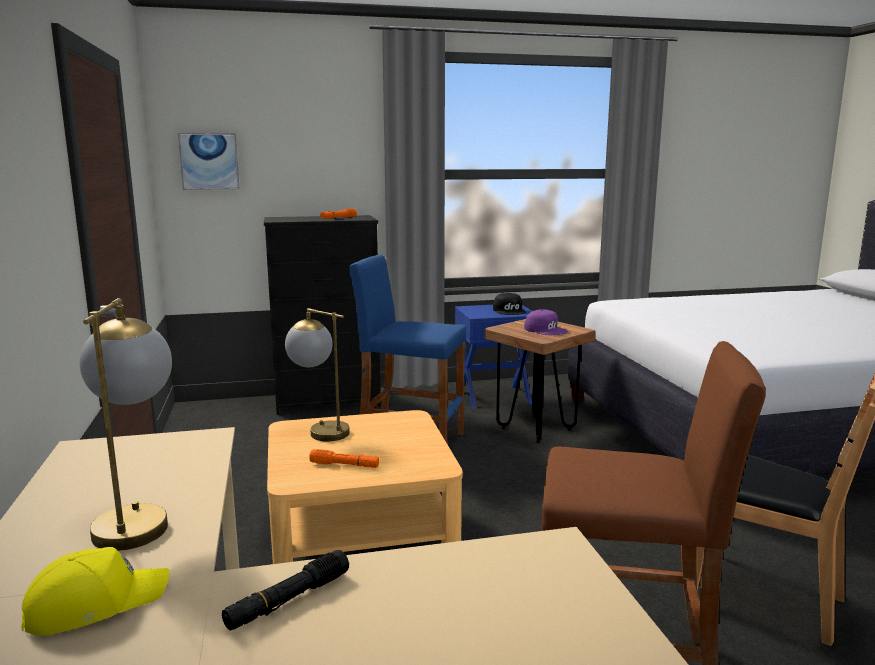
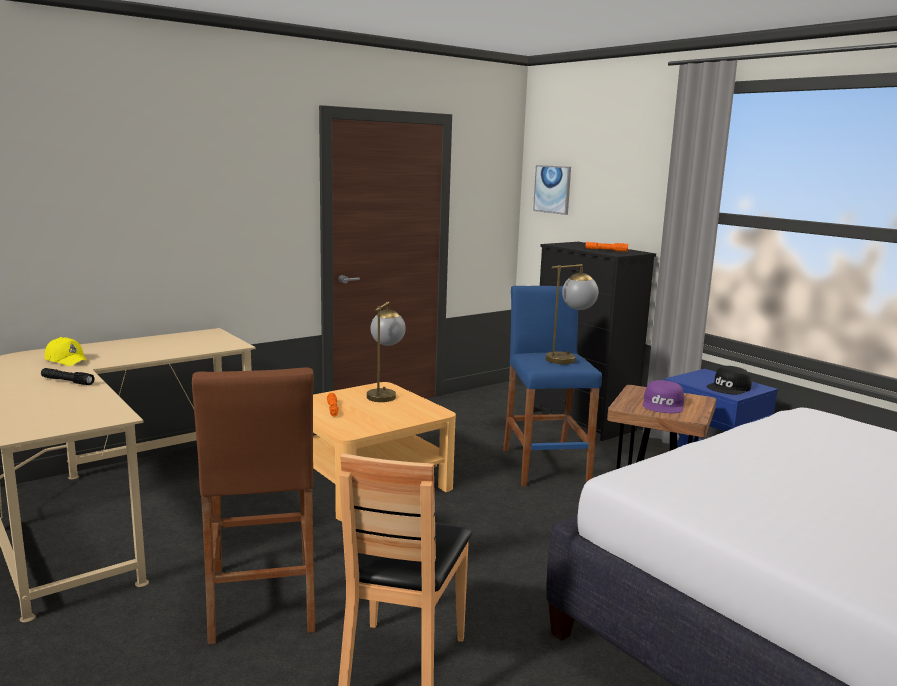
camera: 65 degrees right, 0 degrees up
(137, 518) = (138, 352): table lamp -> table lamp (568, 358)

